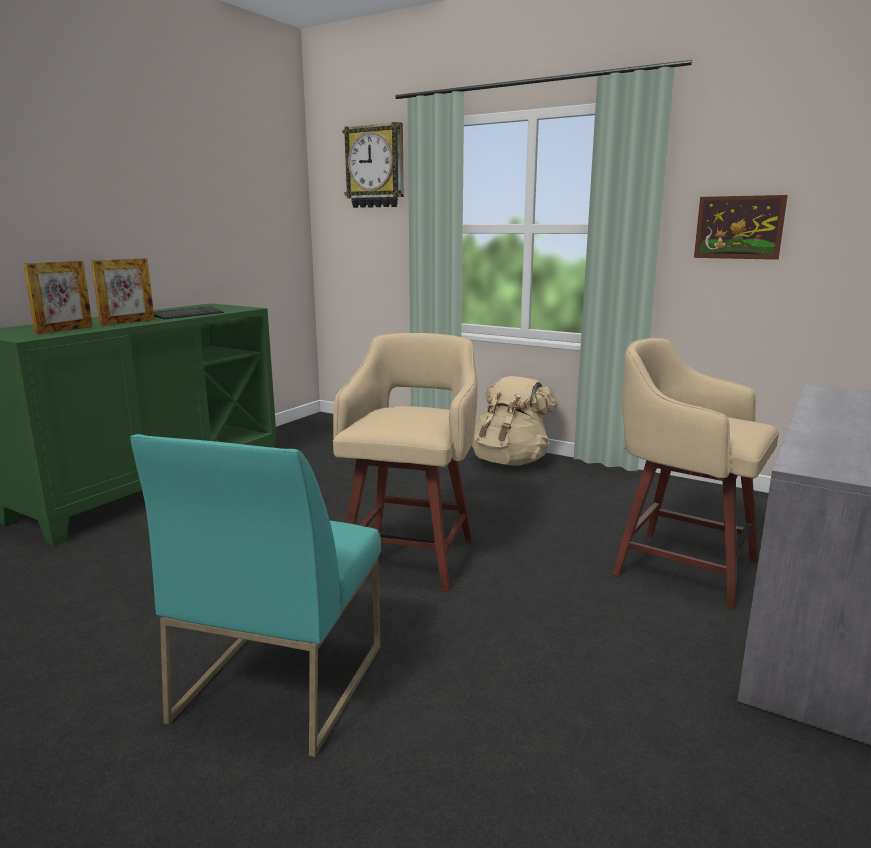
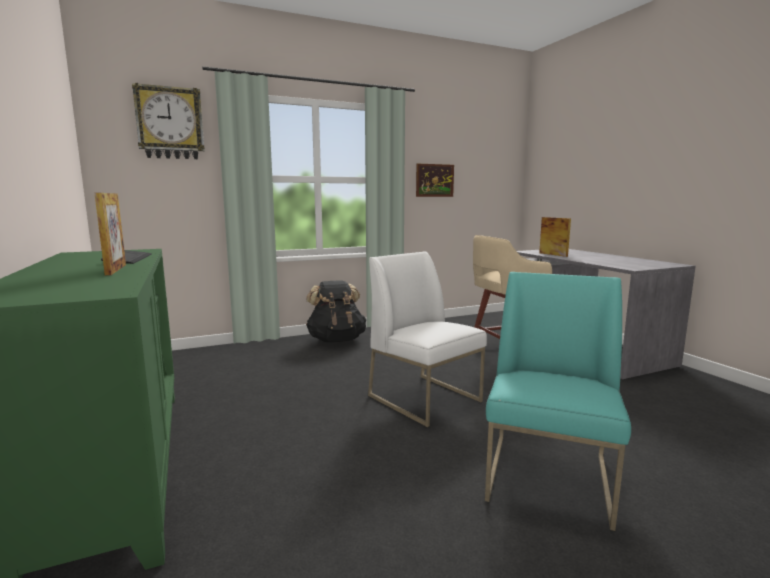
camera: 55 degrees left, 5 degrees down
(65, 330) = (96, 283): picture frame -> picture frame (553, 254)
(280, 680) = (549, 478): turquoise chair -> turquoise chair turned 120 degrees counterclockwise
(411, 555) = (425, 398): beige stool -> white chair
(510, 461) = (336, 340): beige backpack -> black backpack

